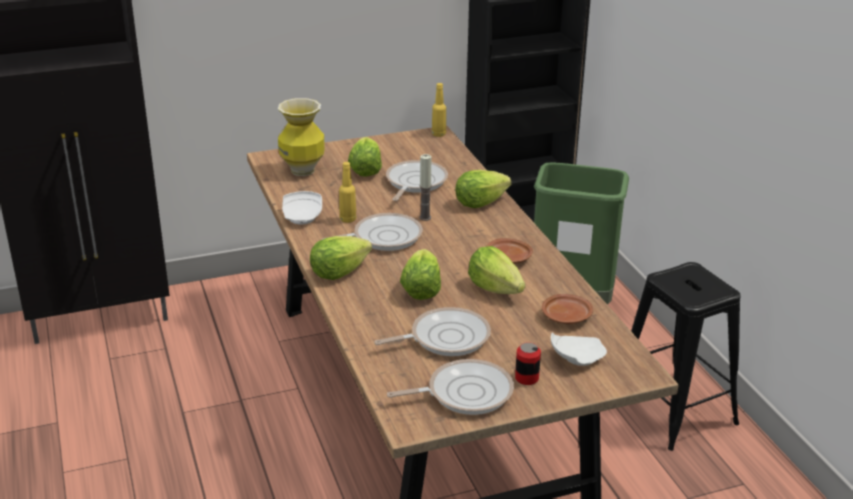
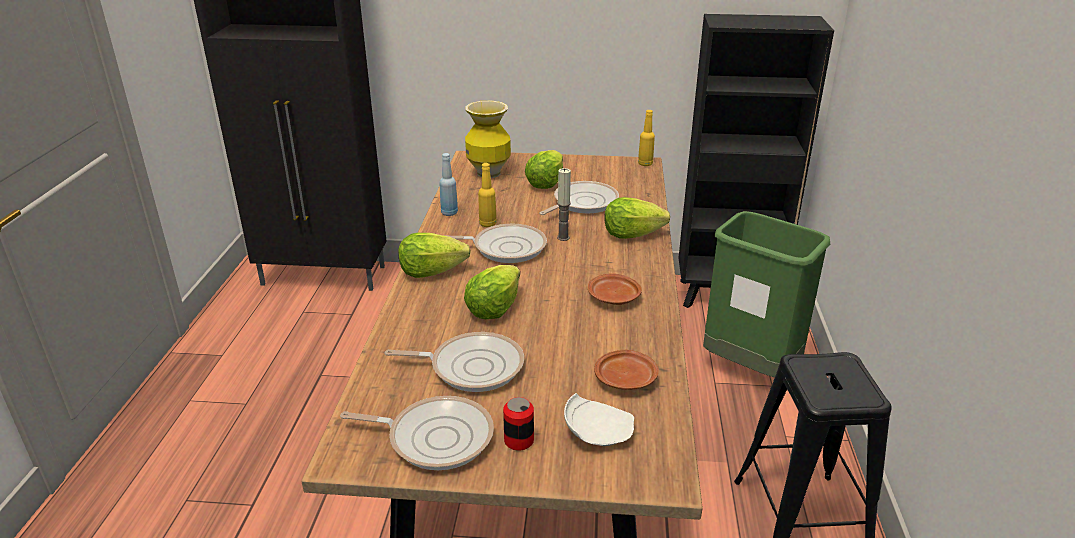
camera: 25 degrees right, 0 degrees up
(303, 216) = (449, 213): white plate -> blue bottle
(495, 288) = (572, 326): lettuce -> none

